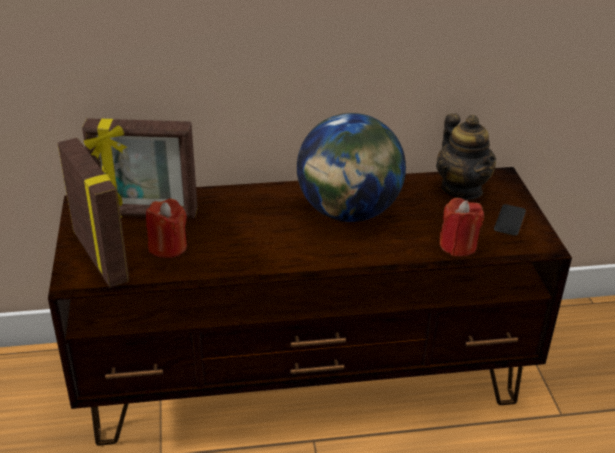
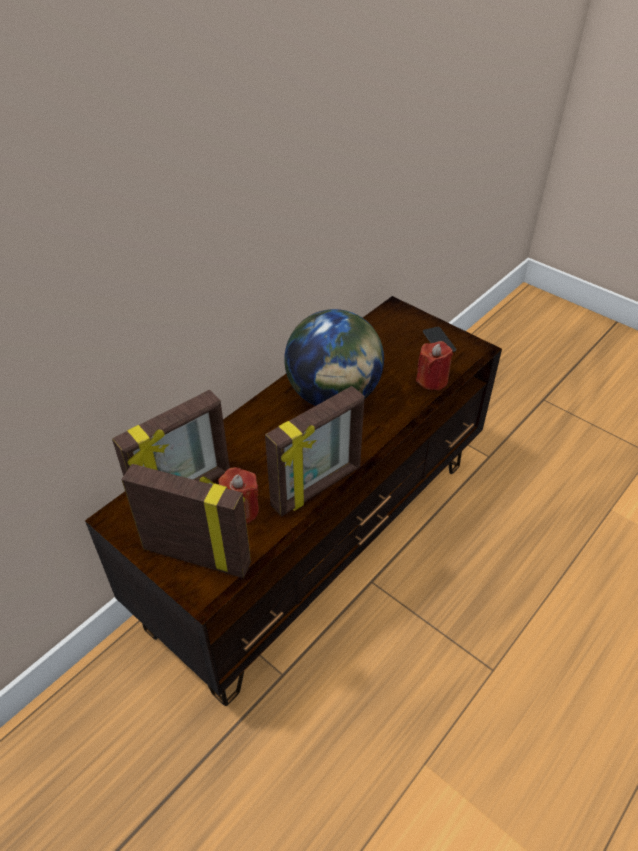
camera: 40 degrees left, 10 degrees up
(244, 265) = (317, 488): none -> picture frame
(462, 188) = (382, 332): teapot -> none

